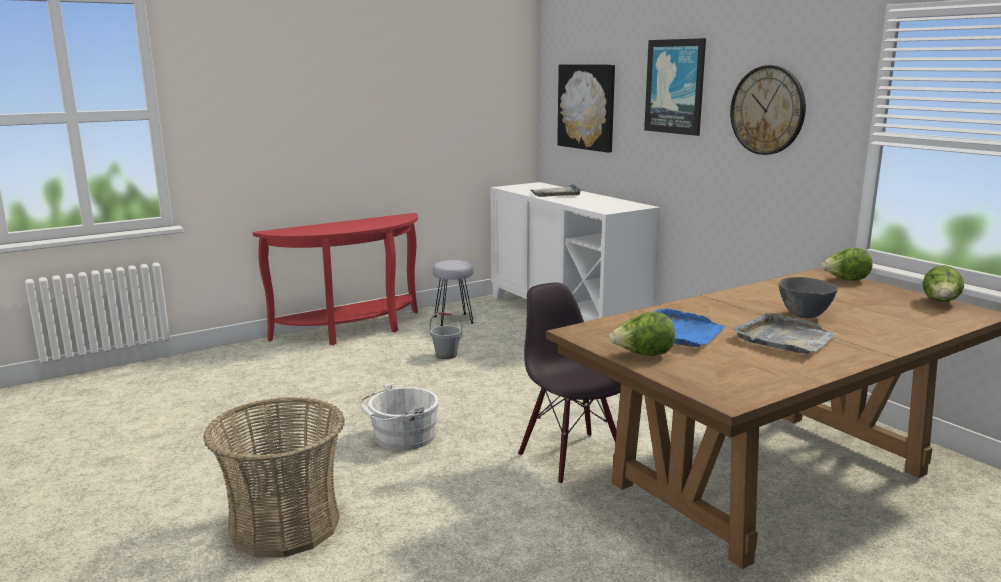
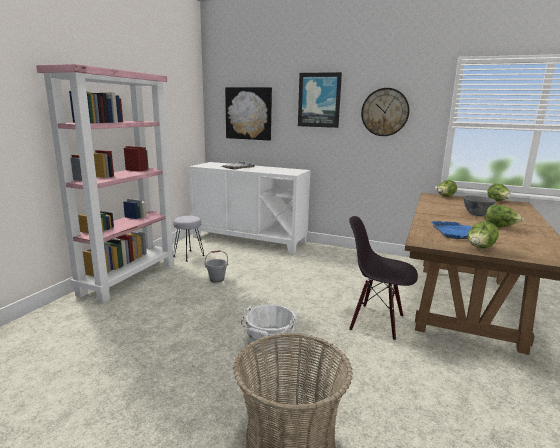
camera: 35 degrees left, 0 degrees up
(353, 331) = (129, 277): red console table -> pink bookcase
(785, 338) = (500, 227): grey tray -> lettuce

